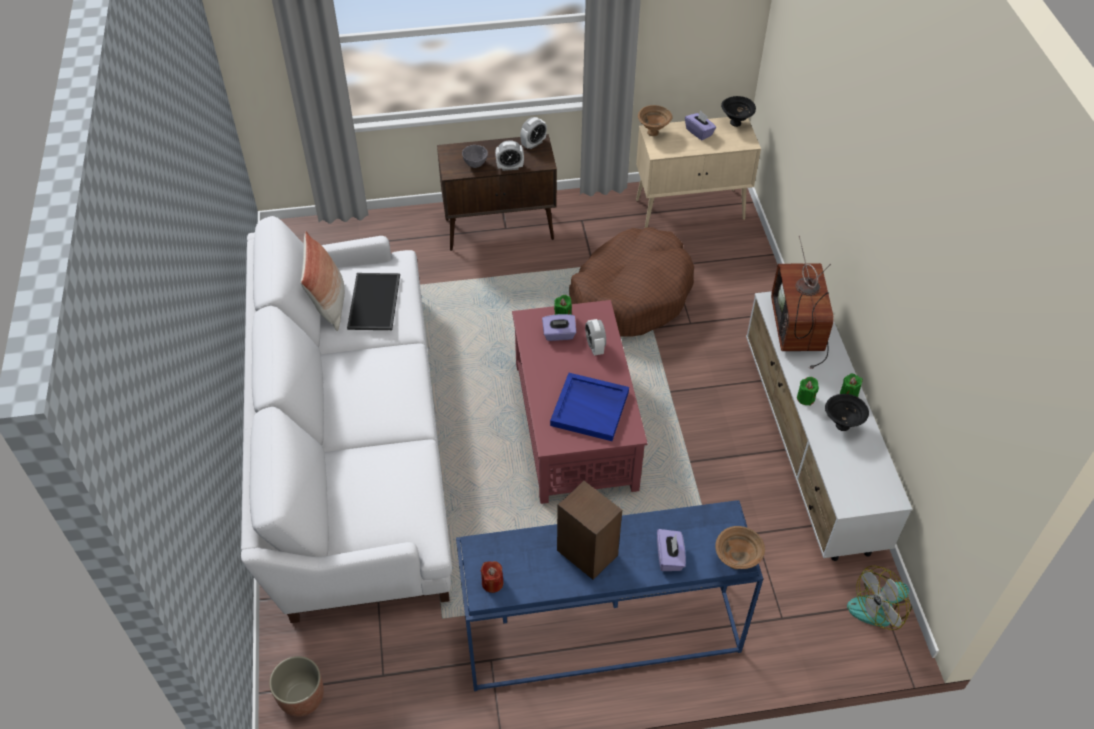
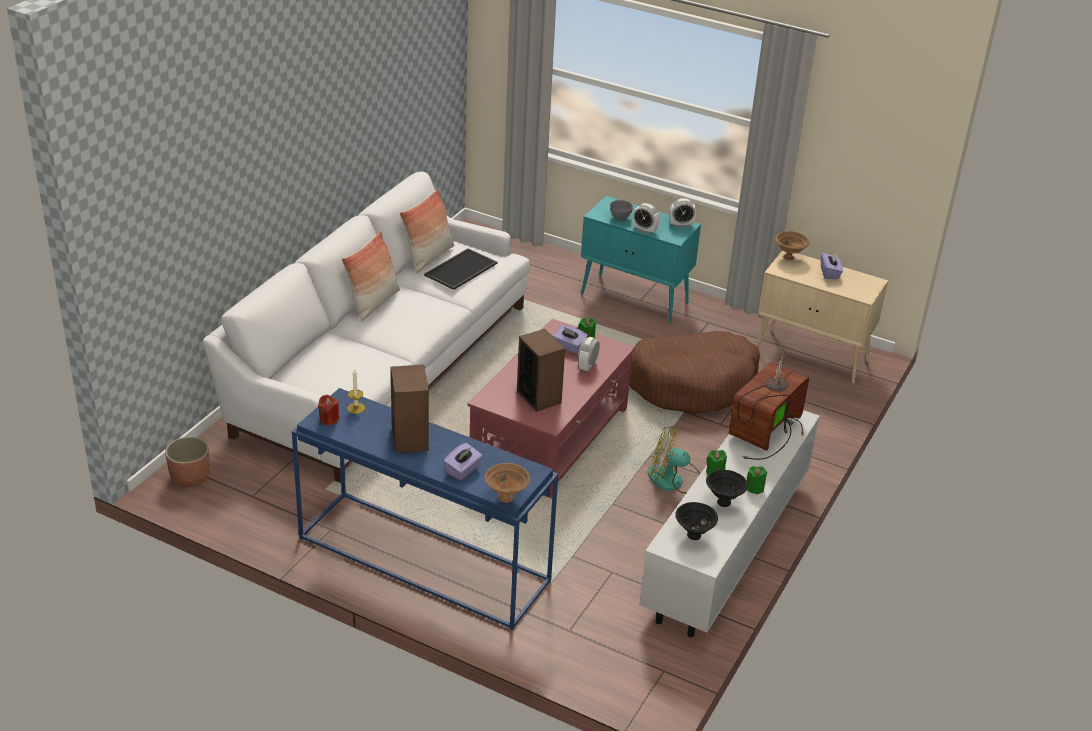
camera: 35 degrees right, 15 degrees down
(333, 392) = (373, 303): none -> pillow
(500, 229) = (635, 298): brown cabinet -> turquoise cabinet
(502, 551) = (356, 408): none -> candle
(590, 408) = (539, 397): blue tray -> speaker
(736, 123) = (870, 281): black bowl -> black bowl (694, 536)
(880, 606) = (659, 671): fan -> fan (674, 480)

